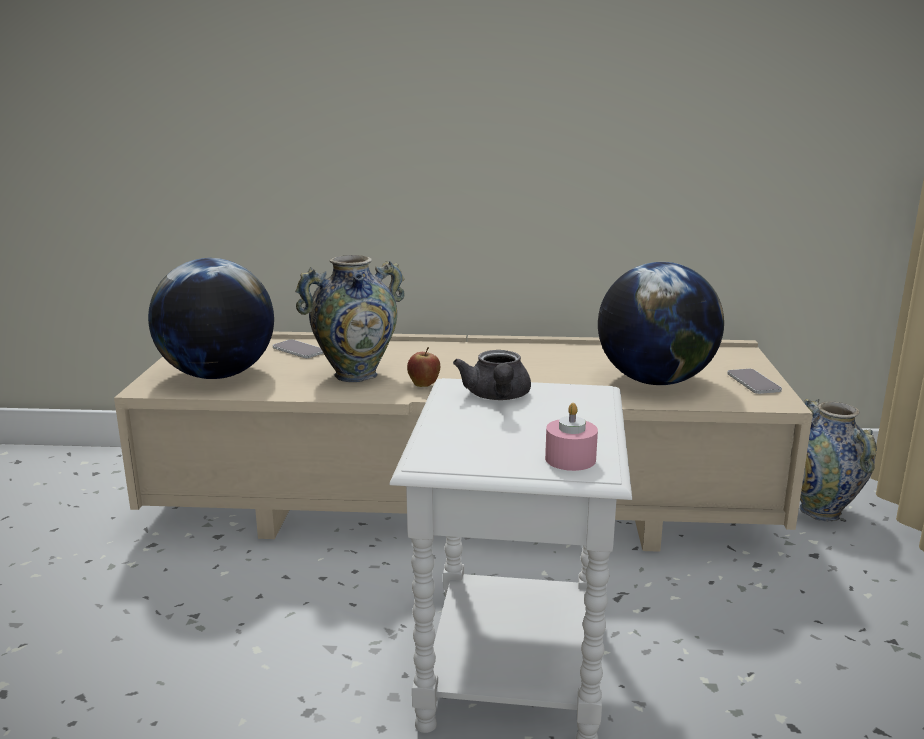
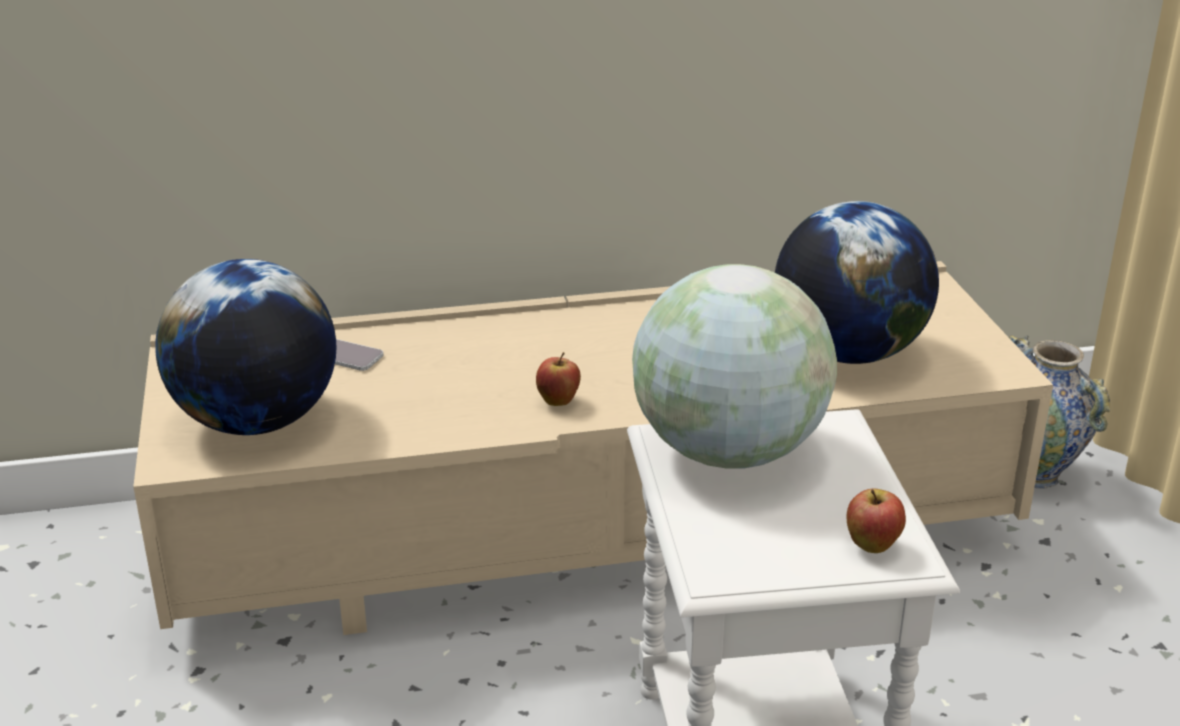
camera: 15 degrees left, 10 degrees up
(356, 375) = (453, 394): vase -> none
(497, 397) = (729, 451): grey teapot -> globe
(570, 459) = (872, 547): pink candle -> apple
(753, 382) = (966, 339): phone -> none

